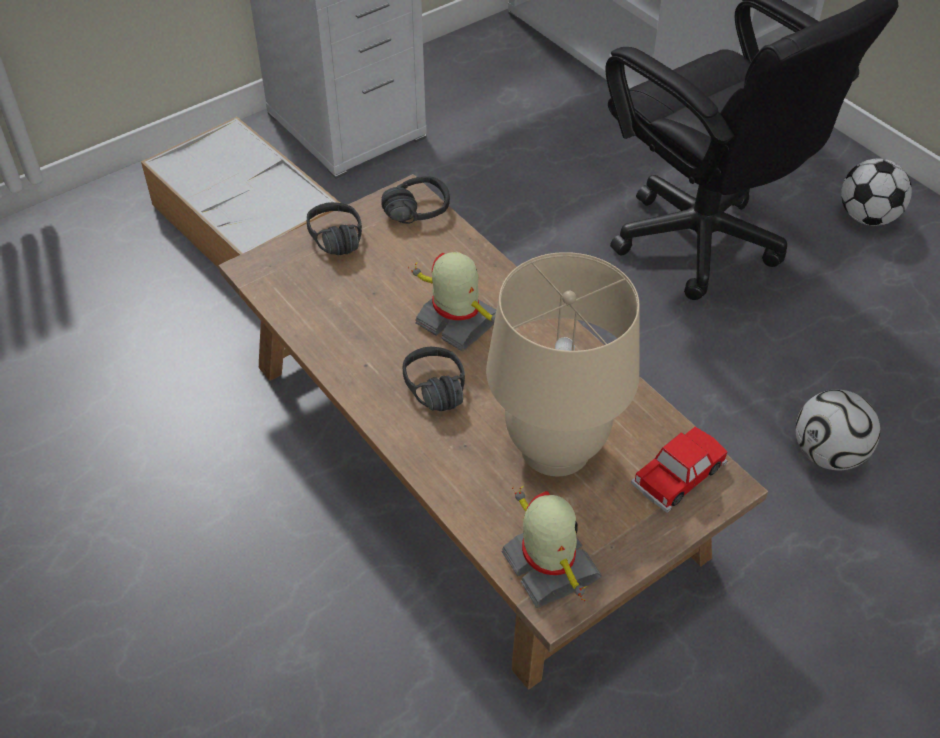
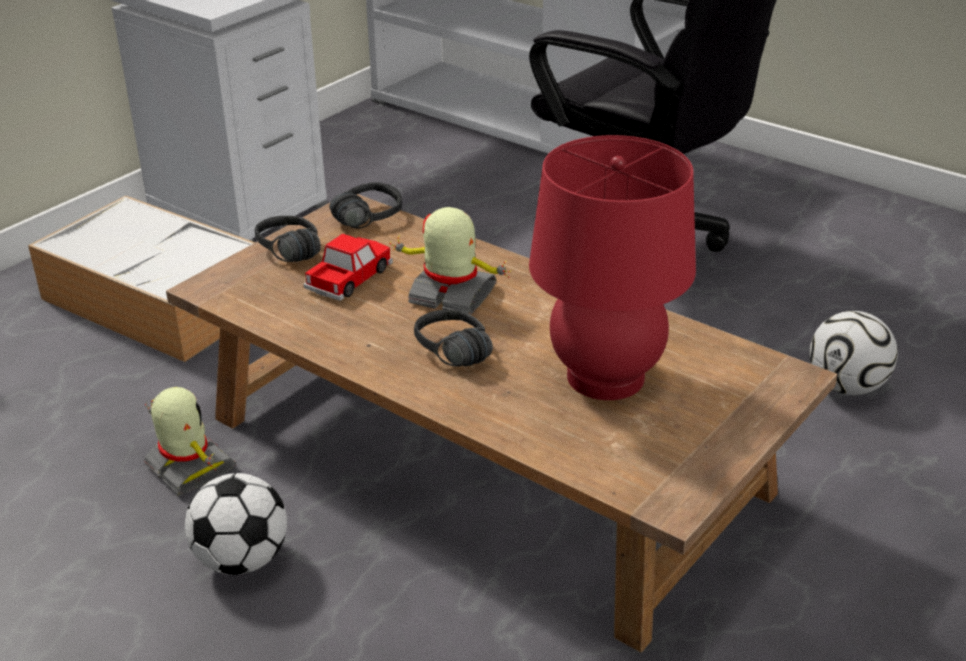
camera: 15 degrees left, 15 degrees down
(548, 568) = (649, 476): toy robot -> toy robot (189, 468)
(555, 448) = (605, 377): beige table lamp -> red table lamp
(679, 475) = (743, 376): toy car -> toy car (350, 278)
(867, 217) = (787, 202): football -> football (242, 560)

